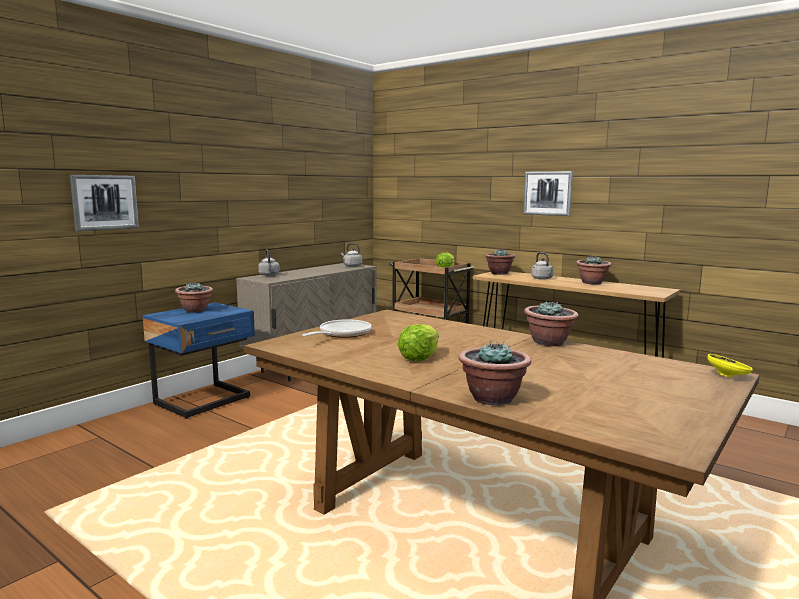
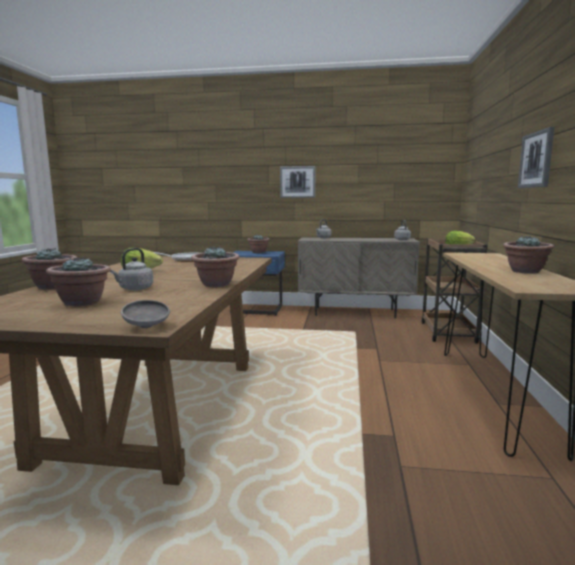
camera: 60 degrees right, 0 degrees up
(104, 202) = (221, 184): picture -> picture (297, 182)
(499, 273) = (478, 254): potted plant -> potted plant (82, 303)
(542, 279) = (492, 262): grey kettle -> grey kettle (134, 289)
(728, 376) = (146, 327): yellow bowl -> grey bowl

